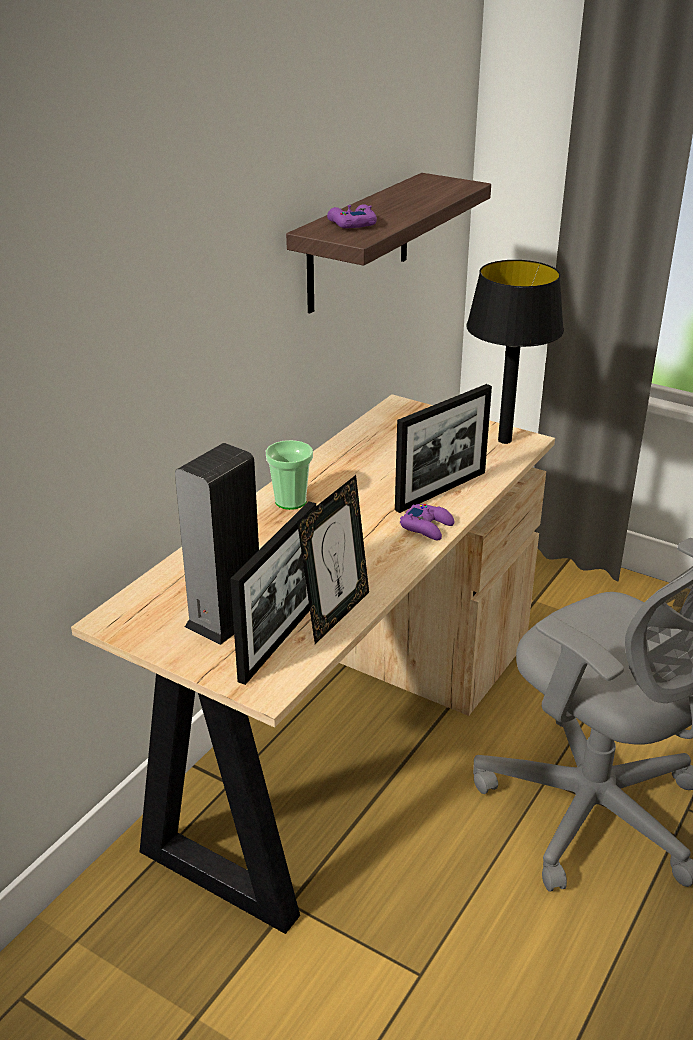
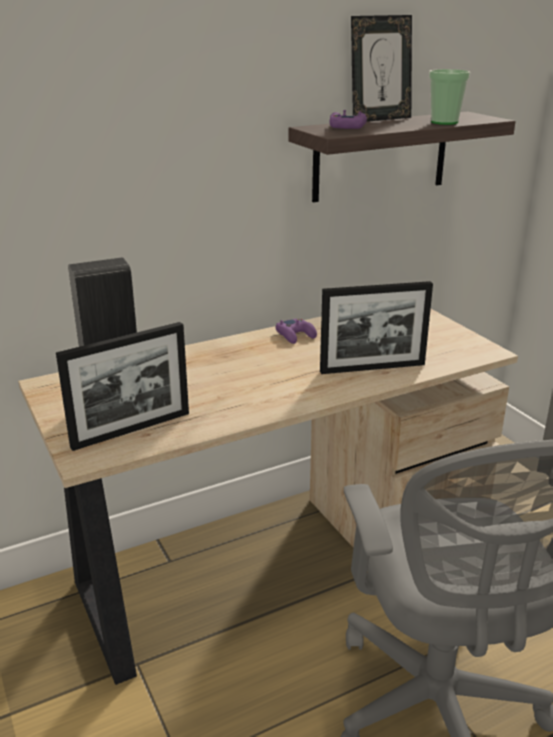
camera: 30 degrees right, 5 degrees down
(290, 501) = (249, 346): cup -> cup (444, 122)
(335, 614) = (190, 426): picture frame -> picture frame (379, 119)
(427, 527) = (331, 389): purple game controller -> purple game controller (296, 335)
(505, 440) = (469, 347): black table lamp -> none

